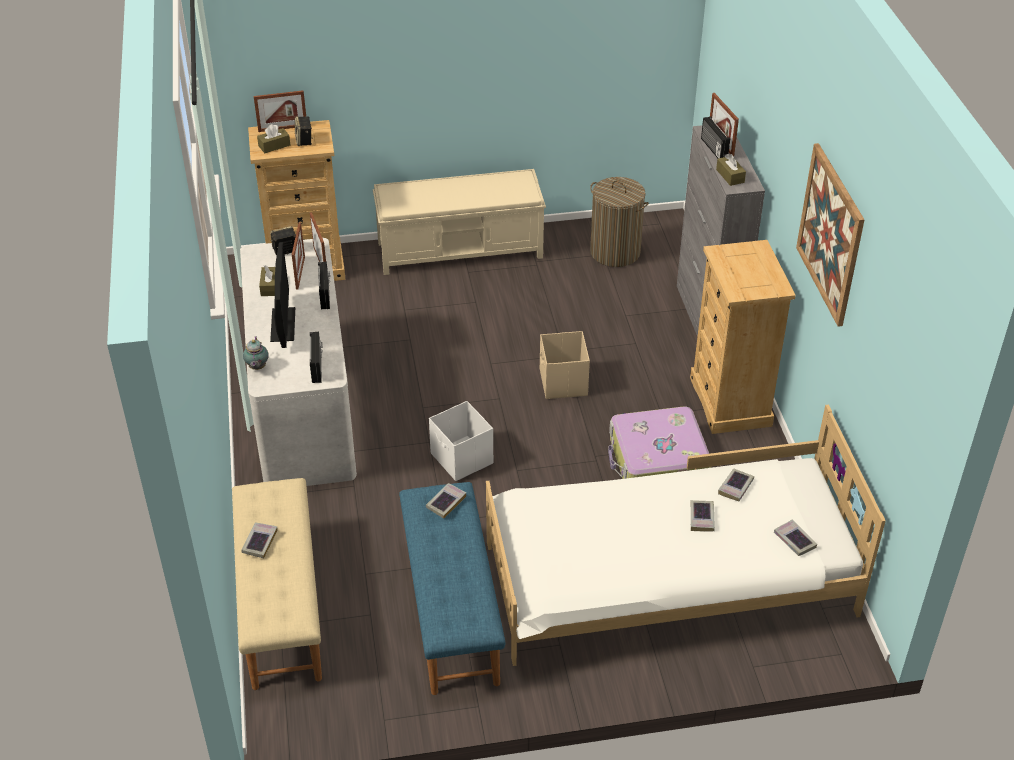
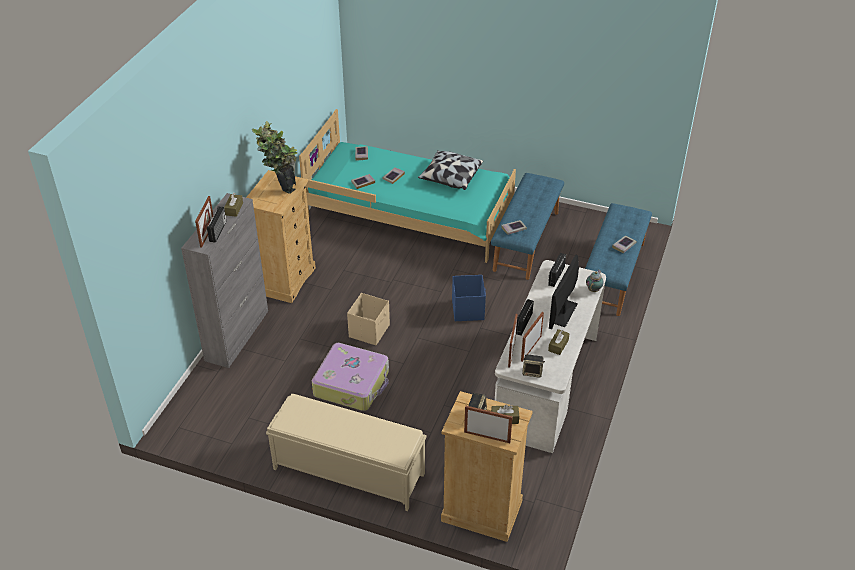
camera: 150 degrees left, 0 degrees up
(280, 604) = (614, 274): beige bench -> blue bench
(462, 459) = (468, 309): white storage box -> blue storage box
(614, 557) = (450, 177): none -> pillow
(615, 252) = (238, 415): laundry basket -> none
(657, 461) = (360, 266): suitcase -> suitcase (352, 383)
(667, 580) = (411, 214): white bed -> turquoise bed
(749, 278) = (280, 187): none -> potted plant
(830, 234) = (267, 102): picture -> none

